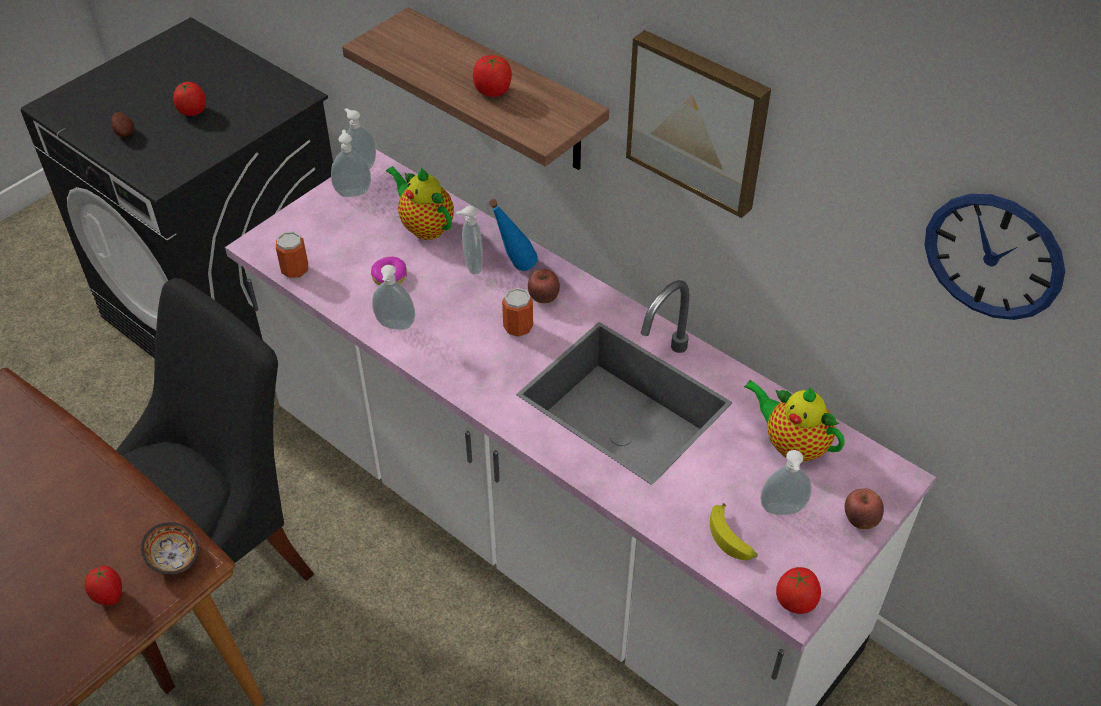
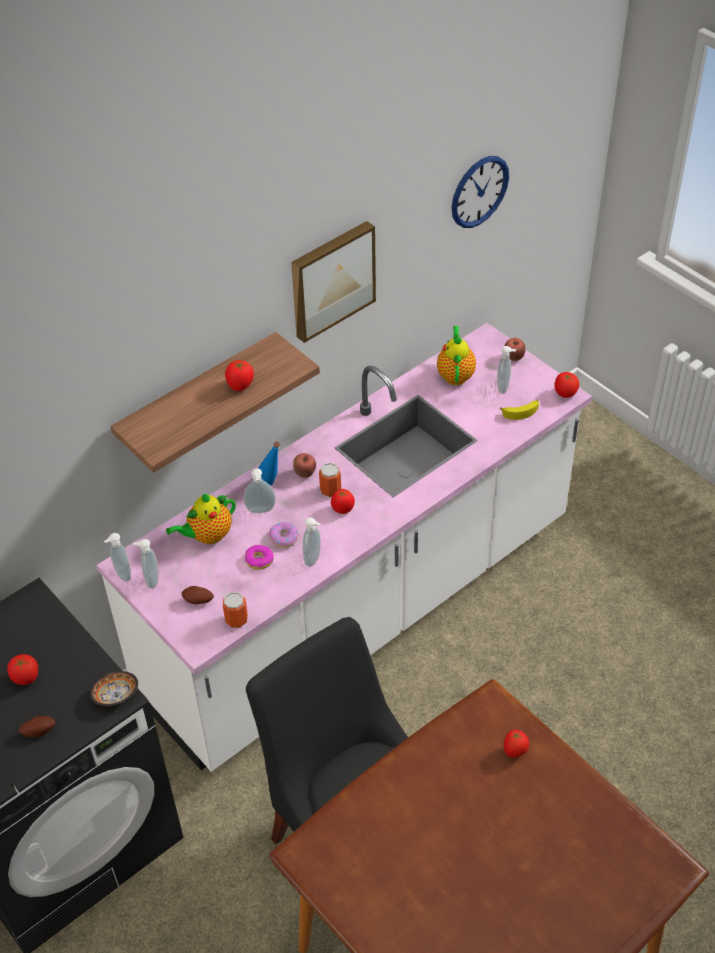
camera: 80 degrees left, 0 degrees up
(173, 557) = (486, 713): bowl -> bowl (116, 695)
(323, 234) = (198, 601): none -> potato
(428, 293) = (284, 537): none -> donut
(484, 344) = (343, 509): none -> tomato
(792, 444) = (455, 374): teapot -> teapot turned 135 degrees clockwise

